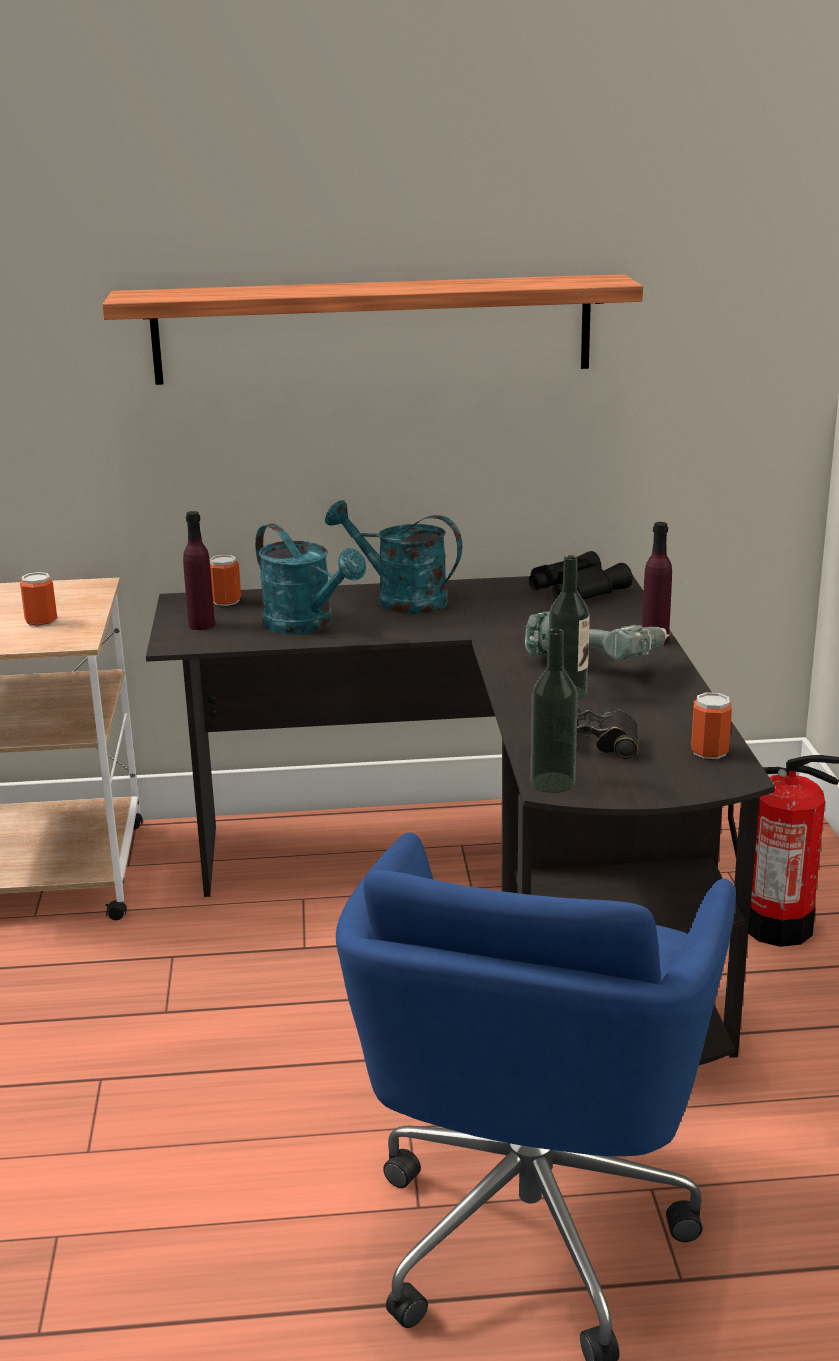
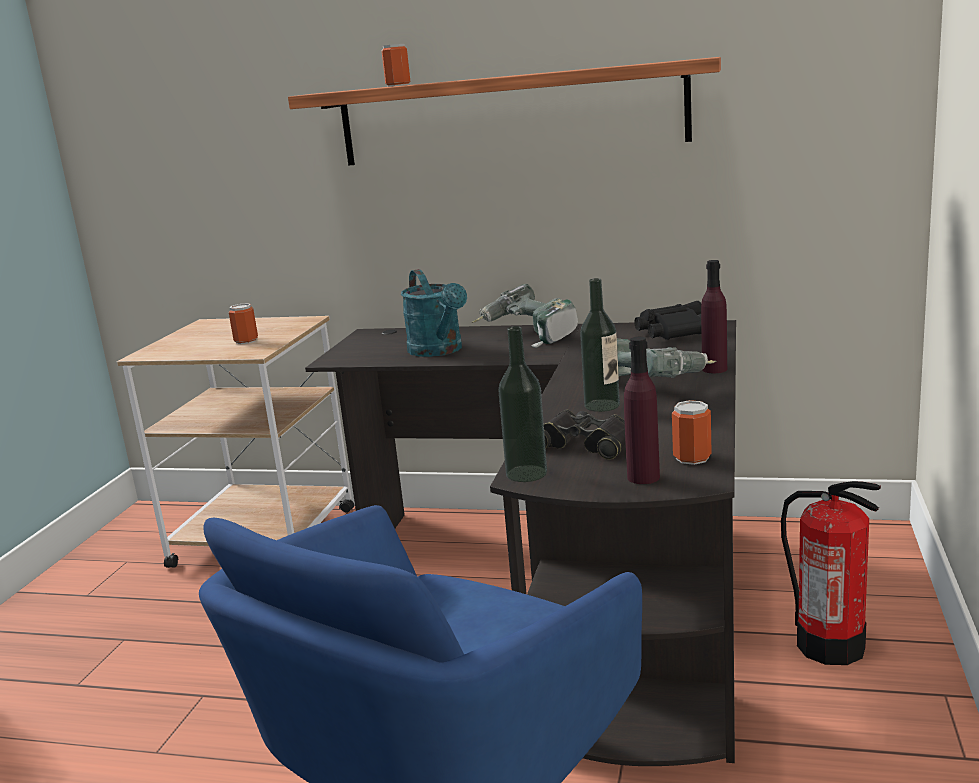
camera: 20 degrees right, 5 degrees down
(201, 625) = (364, 349): purple bottle -> purple bottle (643, 477)
(226, 601) = (396, 334): can -> can (398, 85)
(400, 600) = (527, 336): turquoise watering can -> power drill

